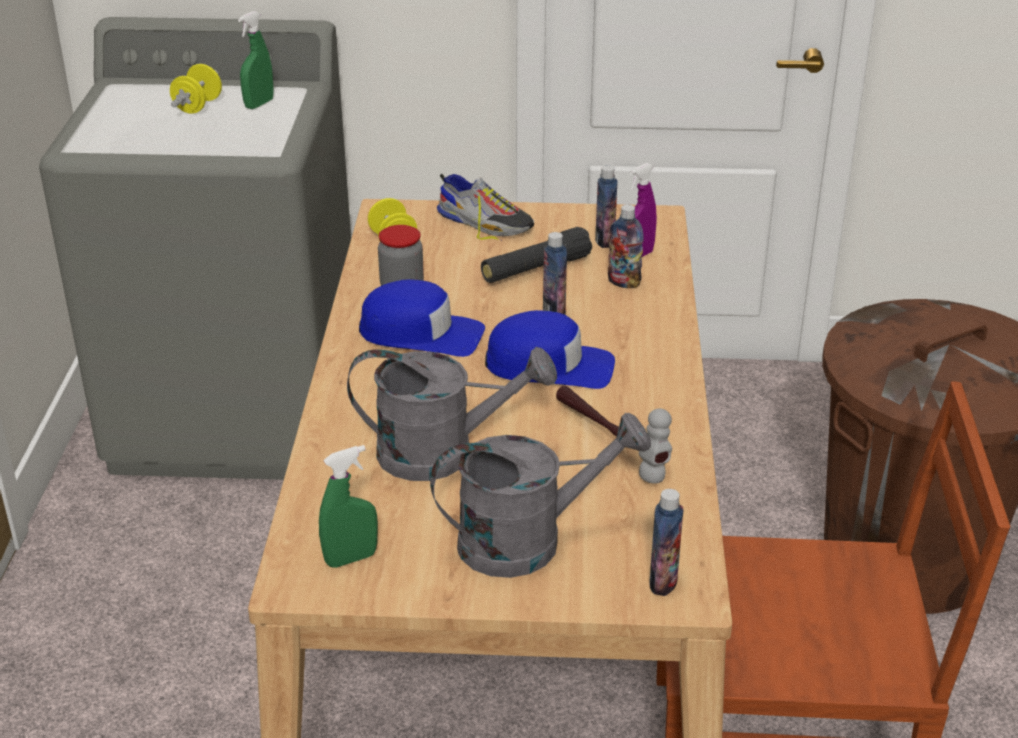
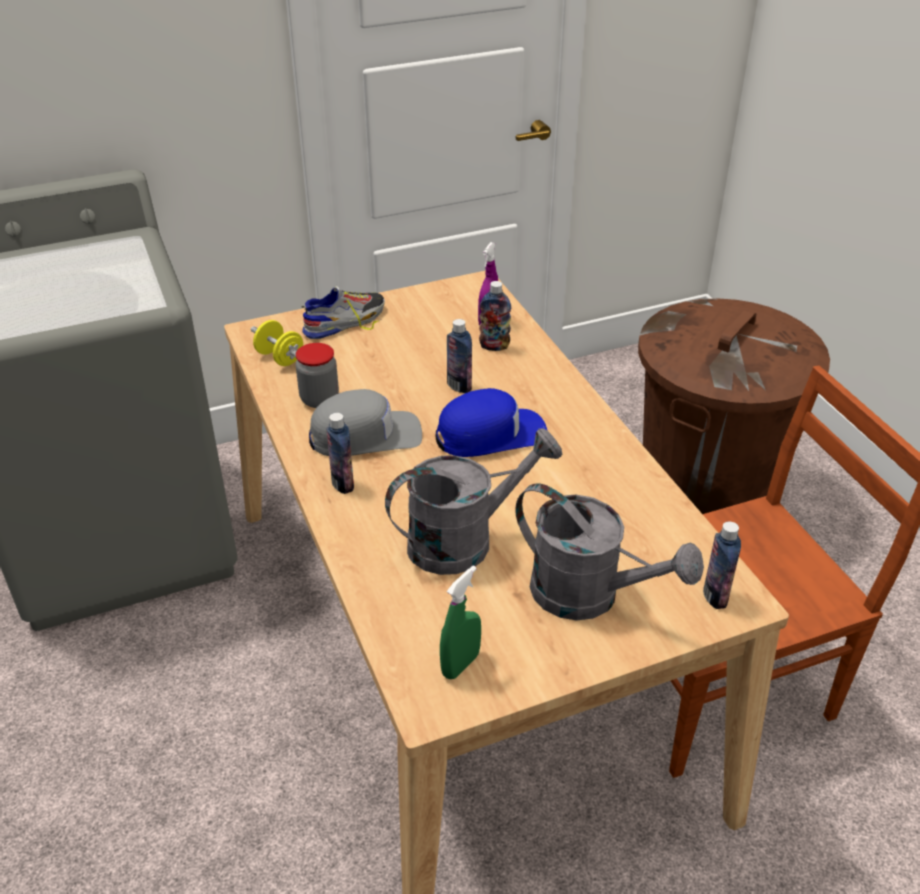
camera: 25 degrees left, 5 degrees up
(198, 106) = (49, 274): yellow dumbbell -> none
(259, 104) = (107, 260): green spray bottle -> none
(421, 333) = (366, 435): blue cap -> grey cap
(485, 222) = (345, 321): shoe -> shoe turned 45 degrees counterclockwise
(528, 540) = (589, 596): grey watering can -> grey watering can turned 75 degrees clockwise
(535, 270) = (417, 353): black flashlight -> none
(605, 241) = (453, 314): bottle -> bottle (342, 484)
(611, 442) = (587, 487): hammer -> none

